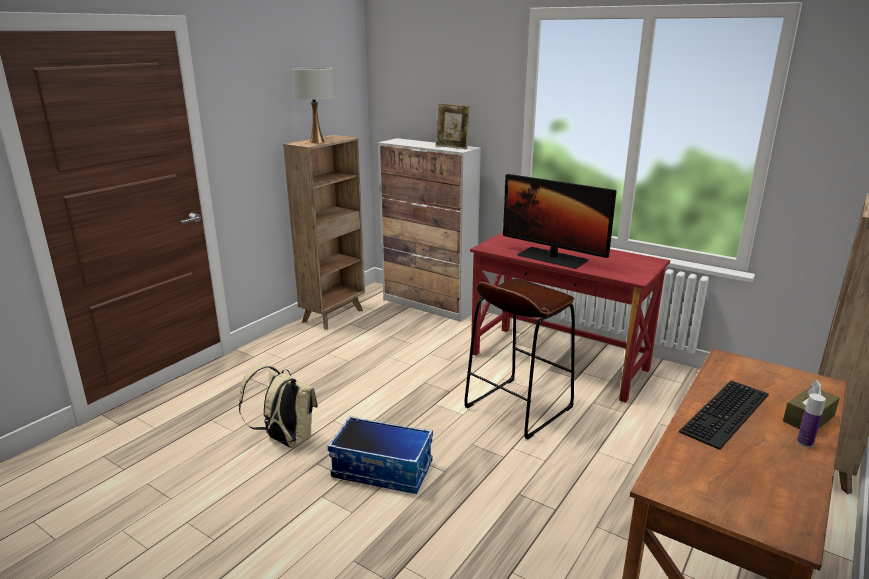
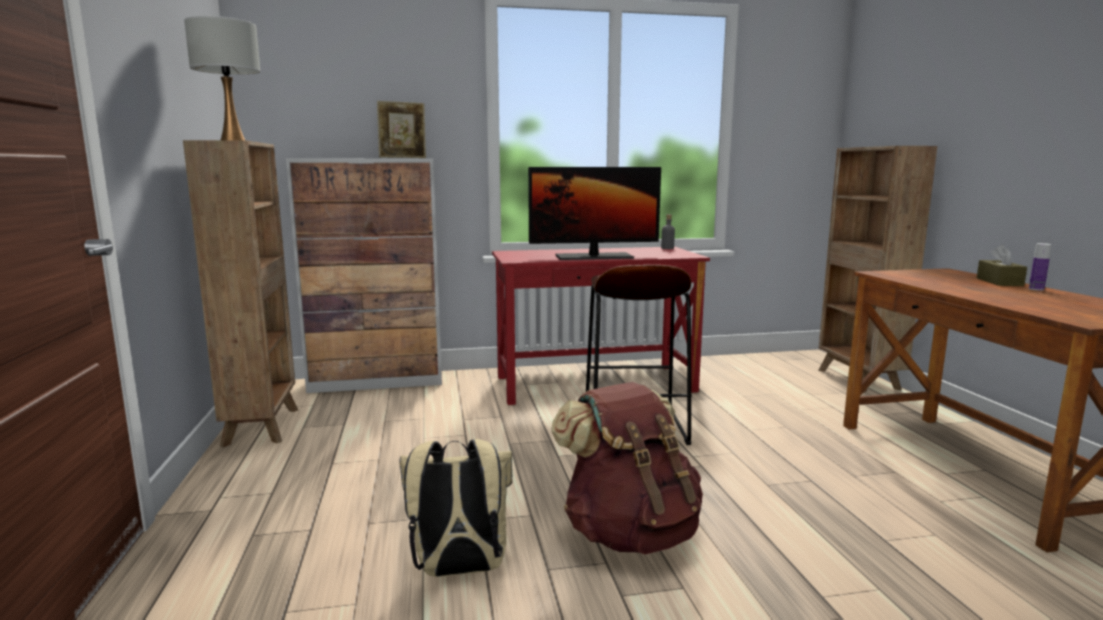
camera: 45 degrees left, 10 degrees down
(383, 470) = (629, 532): storage box -> brown backpack
(651, 261) = (667, 248): none -> grey bottle
(727, 414) = (974, 290): keyboard -> none

